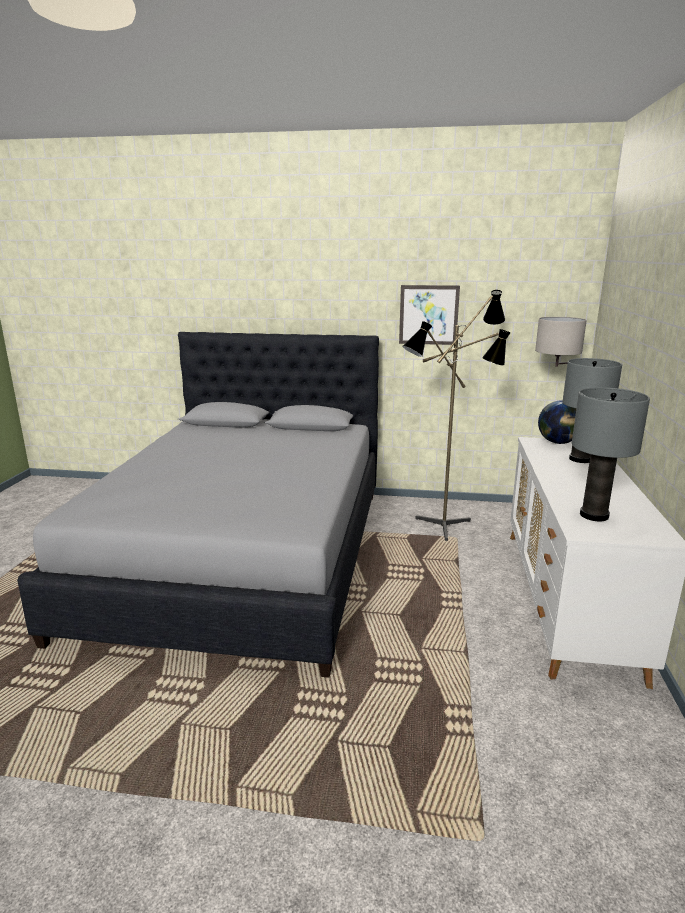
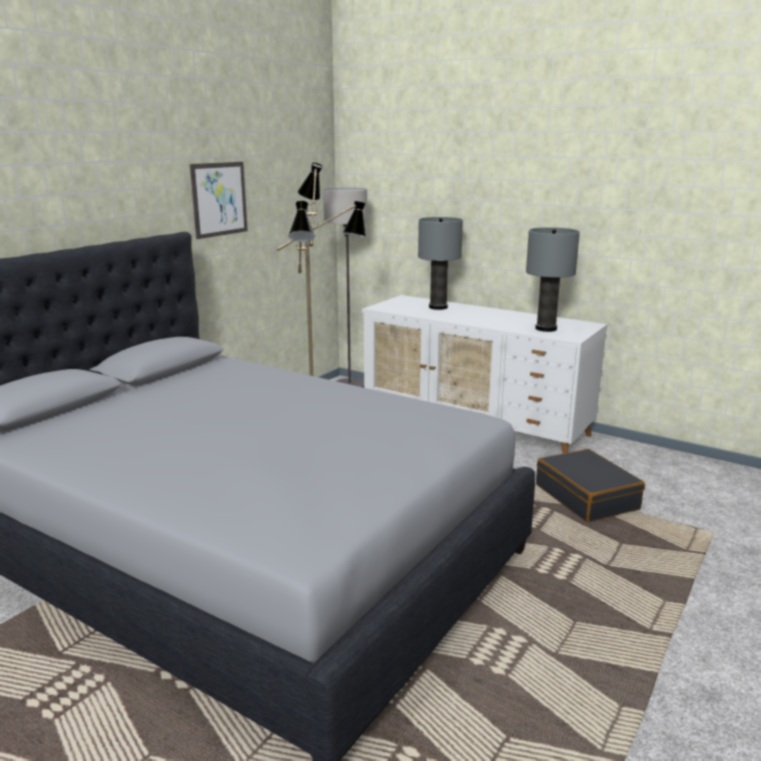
camera: 65 degrees left, 0 degrees up
(475, 707) = (587, 497): none -> black suitcase
(558, 442) = (393, 303): globe -> none

